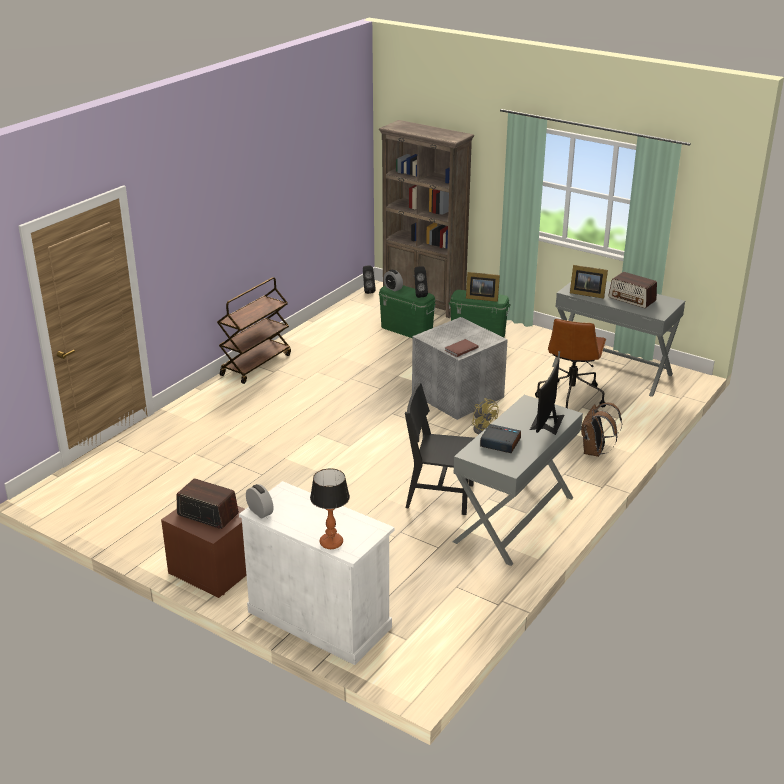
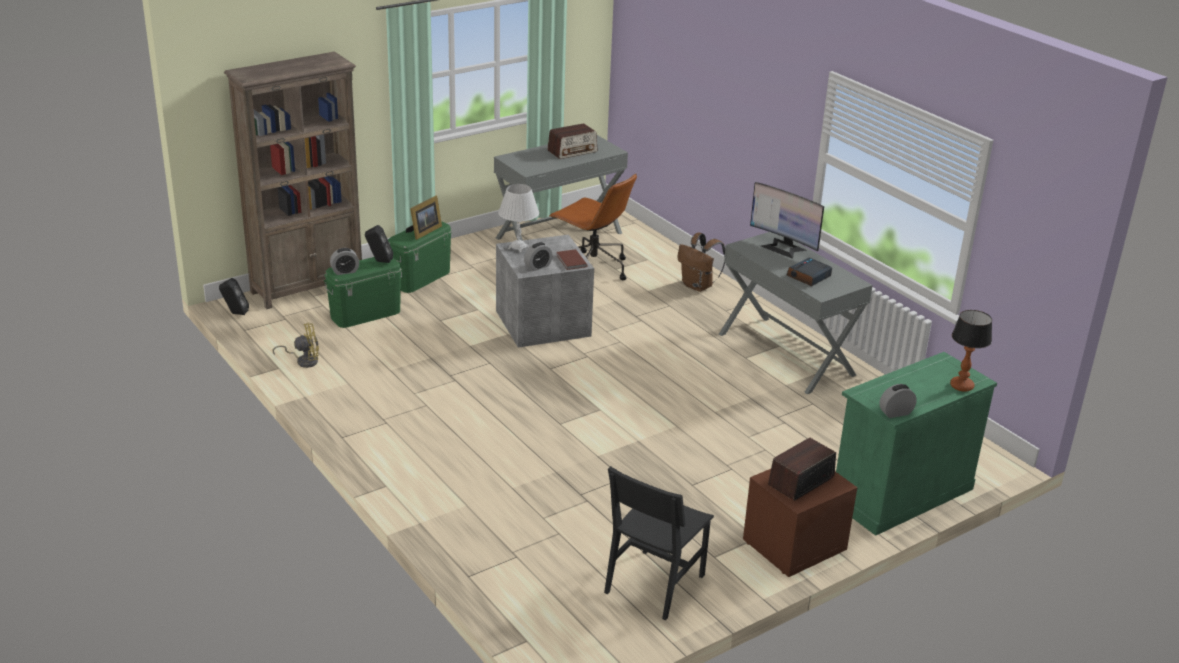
camera: 70 degrees left, 0 degrees up
(256, 364) = (355, 431): brown cart -> none
(319, 619) = (900, 494): white cabinet -> green cabinet
(438, 339) = (538, 266): none -> alarm clock
(439, 496) = (727, 381): black chair -> black chair (654, 583)
(462, 325) = (518, 247): none -> white table lamp
(482, 428) = (618, 327): yellow fan -> yellow fan (304, 361)
(586, 293) = (541, 165): picture frame -> none

